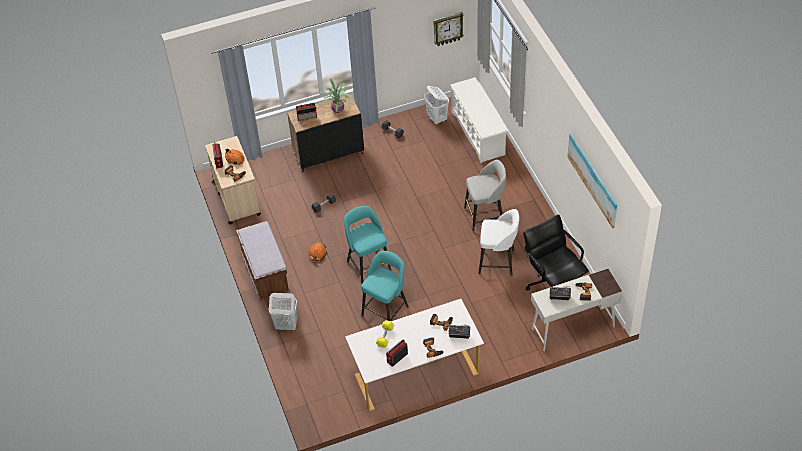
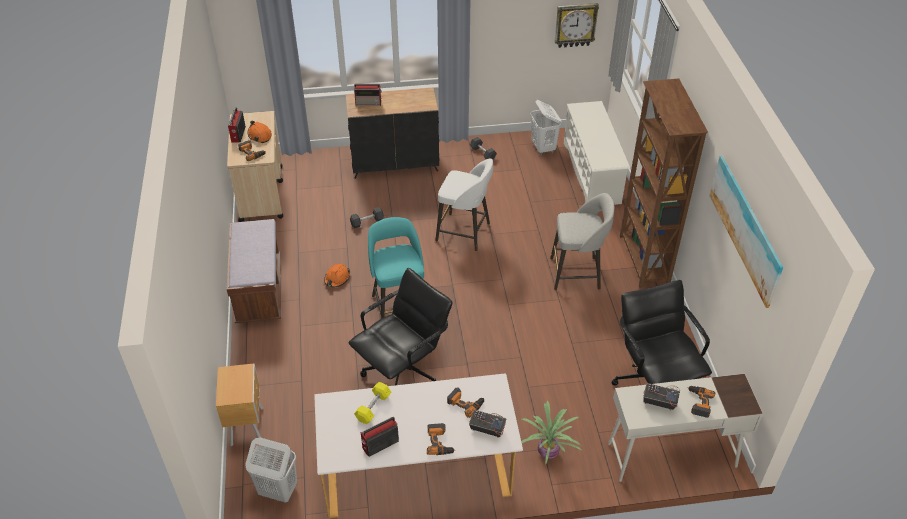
camera: 10 degrees right, 5 degrees down
(286, 325) = (258, 364): white laundry basket -> white laundry basket (277, 490)
(295, 367) = (247, 426): none -> brown nightstand
(338, 109) = (411, 101): potted plant -> potted plant (549, 452)
(386, 310) = (403, 372): turquoise stool -> black office chair
(498, 262) = (580, 337): white stool -> white stool (464, 232)
(529, 196) = (643, 260): none -> brown bookcase

